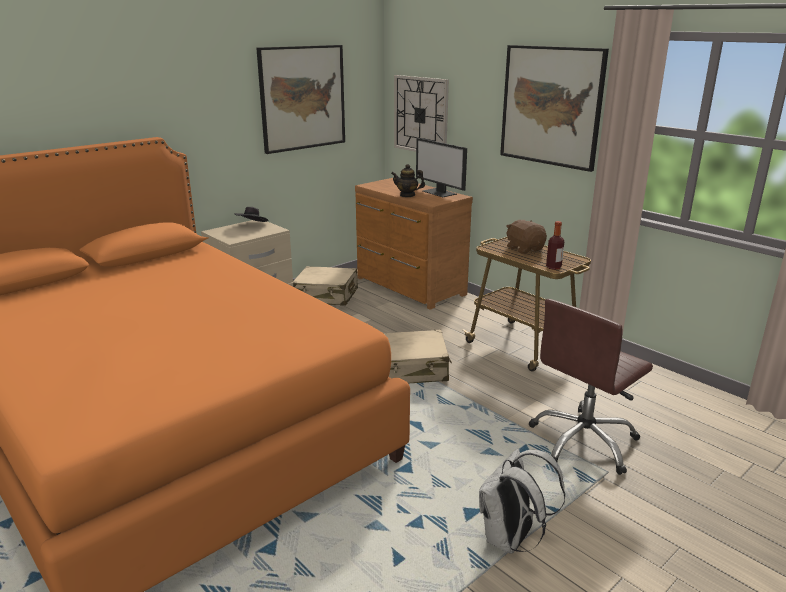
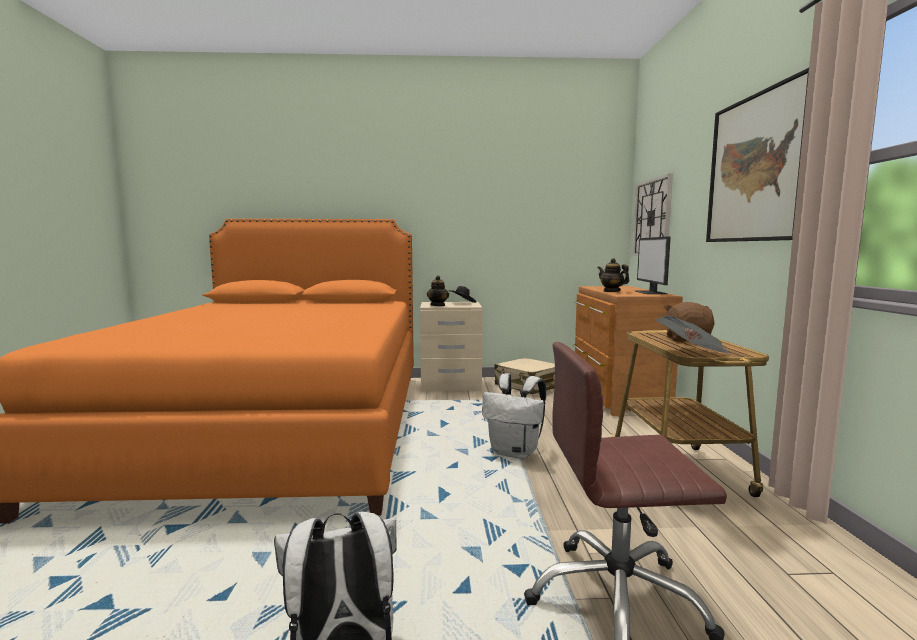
camera: 40 degrees right, 15 degrees down
(239, 236) = (438, 305): none -> teapot
(302, 98) = (535, 202): picture -> none
(411, 369) = (515, 452): beige suitcase -> white backpack
(553, 267) = (693, 353): bottle -> newspaper

